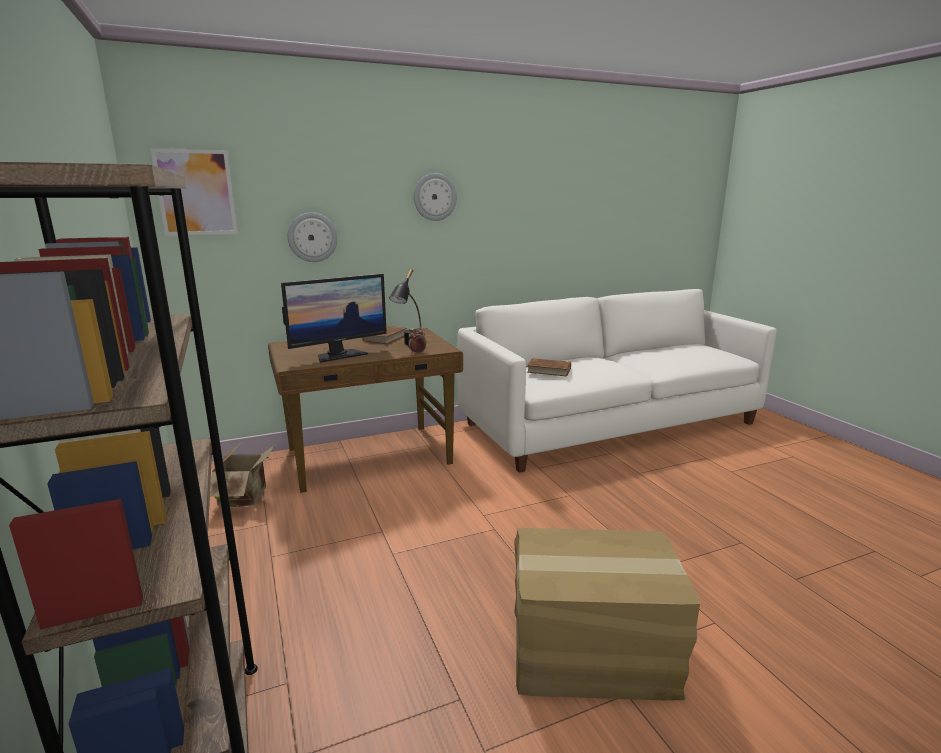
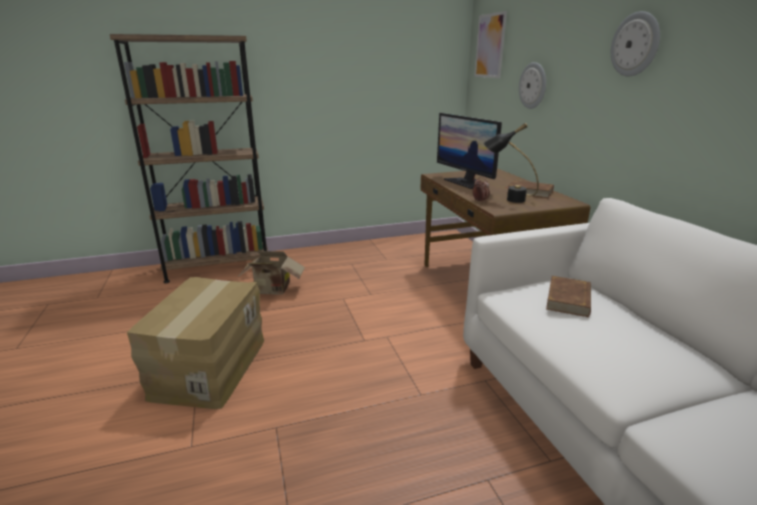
camera: 95 degrees right, 5 degrees up
(247, 496) = (419, 251): cardboard box -> cardboard box (273, 290)

